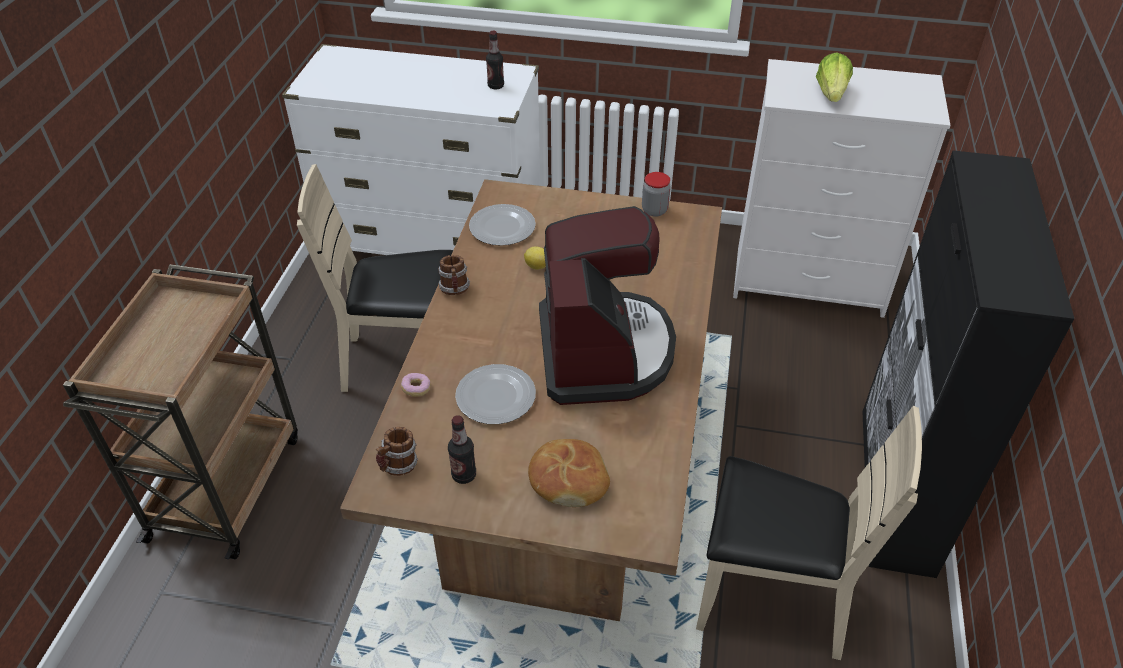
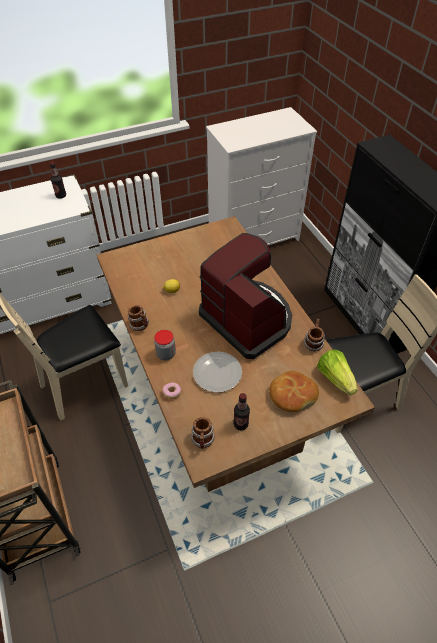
camera: 35 degrees left, 5 degrees up
(502, 227) = (132, 277): plate -> none
(654, 210) = (204, 232): jar -> jar (166, 354)
(668, 430) = (313, 343): none -> mug
(831, 93) = (252, 134): lettuce -> lettuce (335, 378)

